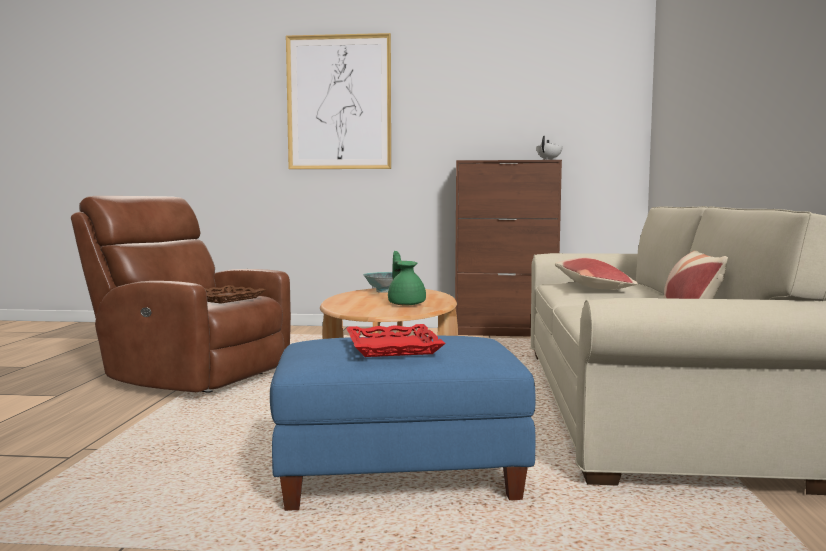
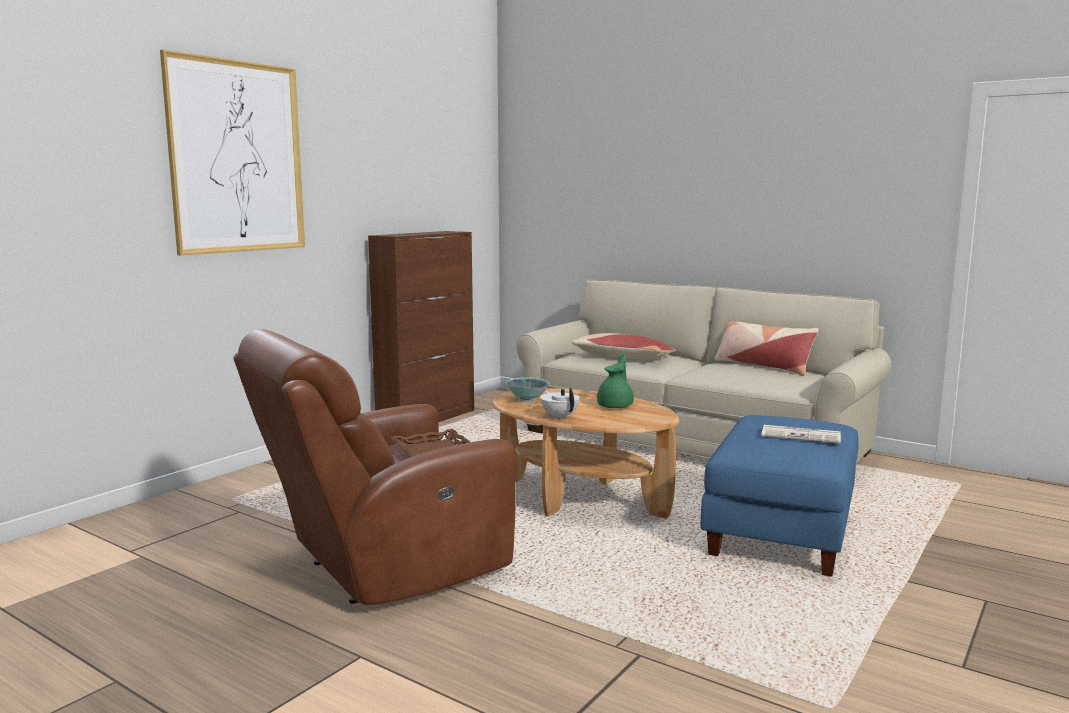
camera: 60 degrees left, 5 degrees up
(394, 347) = (802, 435): red tray -> newspaper
(406, 304) = (616, 406): green teapot -> green teapot turned 105 degrees clockwise
(549, 160) = (454, 231): white teapot -> white teapot (559, 417)

